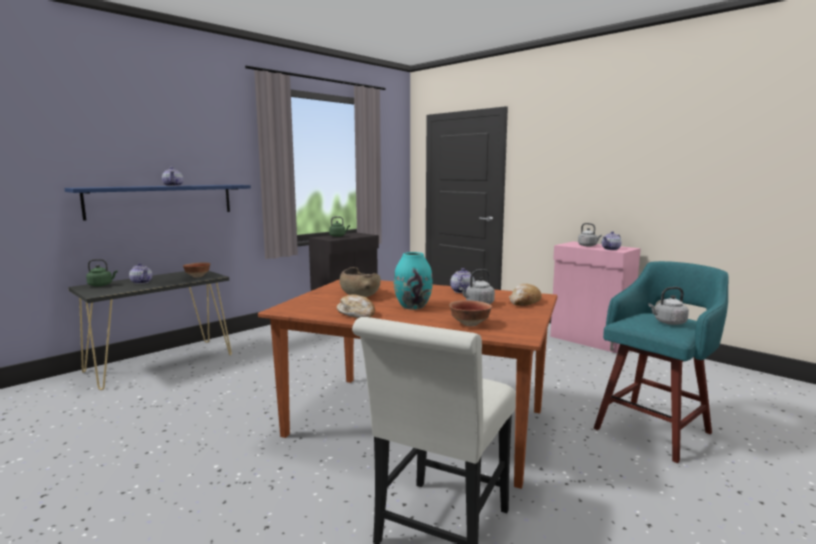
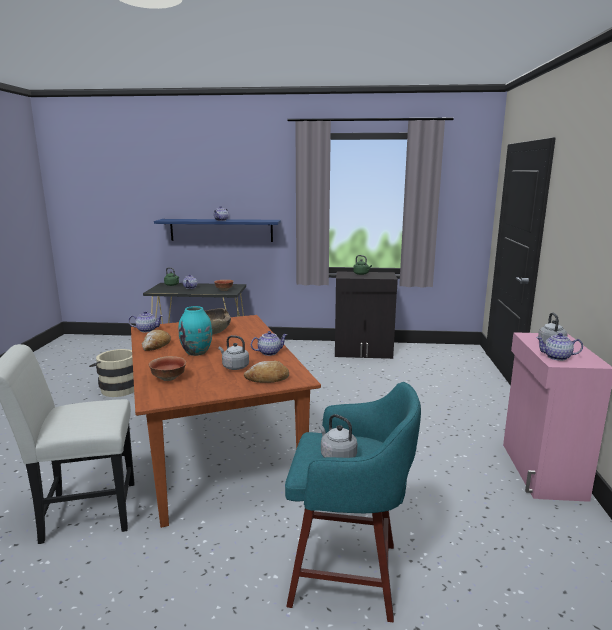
camera: 50 degrees right, 5 degrees up
(158, 436) = (117, 388): none -> beige bucket
(291, 309) = (146, 330): none -> teapot

